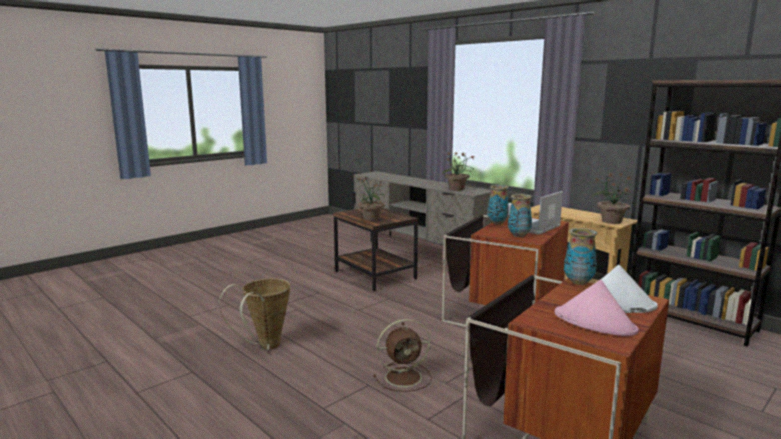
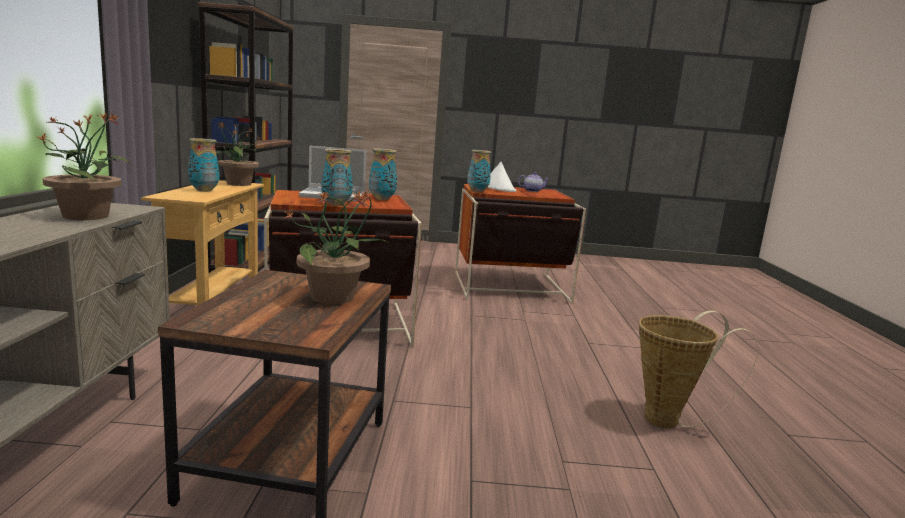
camera: 135 degrees left, 0 degrees up
(405, 377) = (548, 334): brown fan -> none
(571, 212) = (204, 190): none -> vase
(595, 322) = (532, 191): pink hat -> teapot

